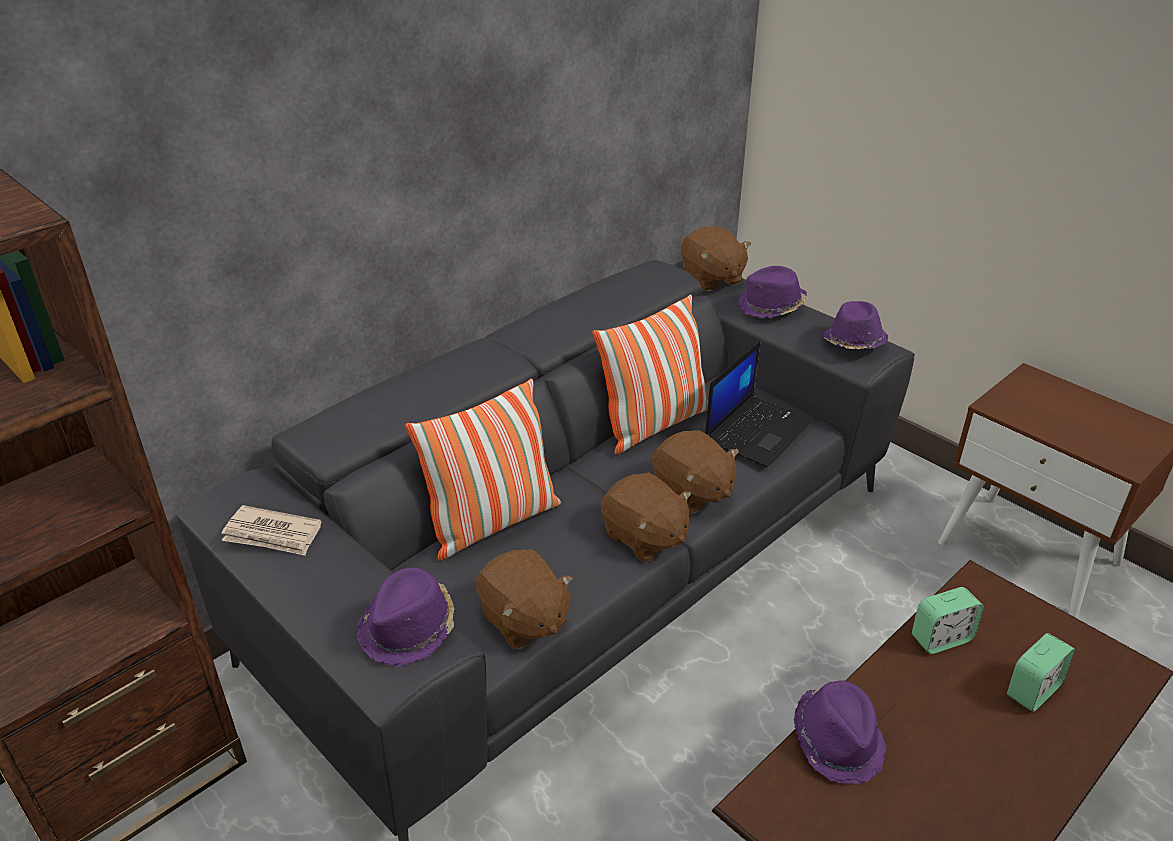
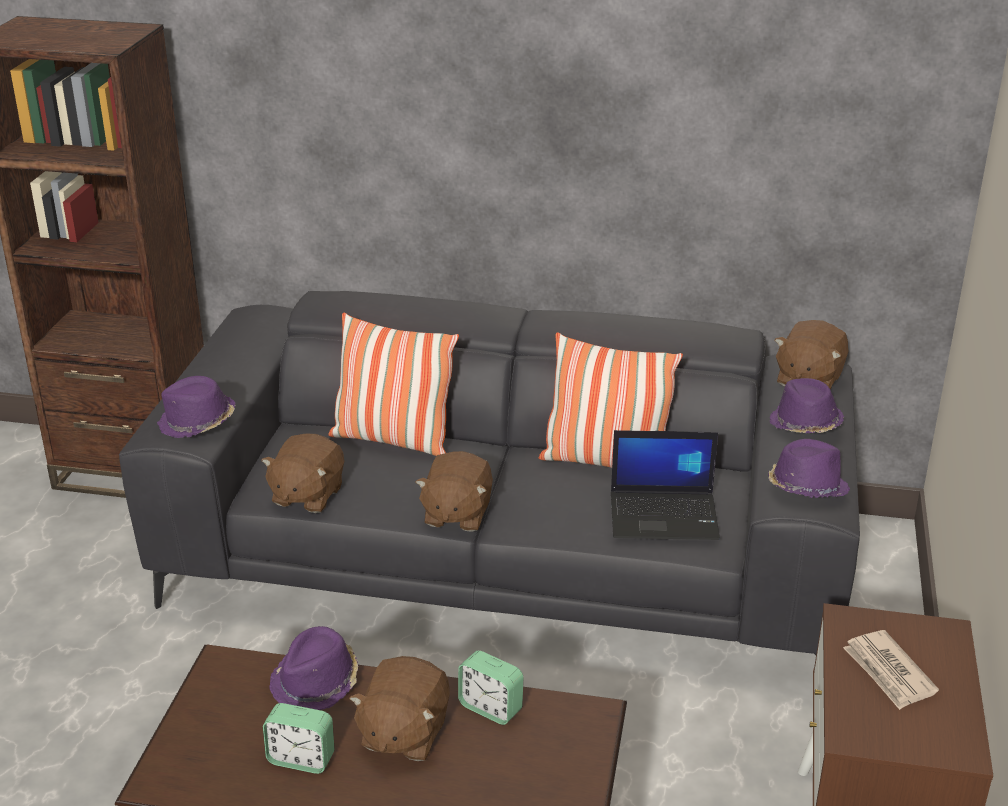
camera: 55 degrees right, 5 degrees down
(272, 534) = (236, 342): newspaper -> newspaper (888, 672)
(692, 492) = (537, 514): brown plush toy -> brown plush toy (403, 733)
(1032, 690) = (475, 780): alarm clock -> alarm clock (301, 759)

